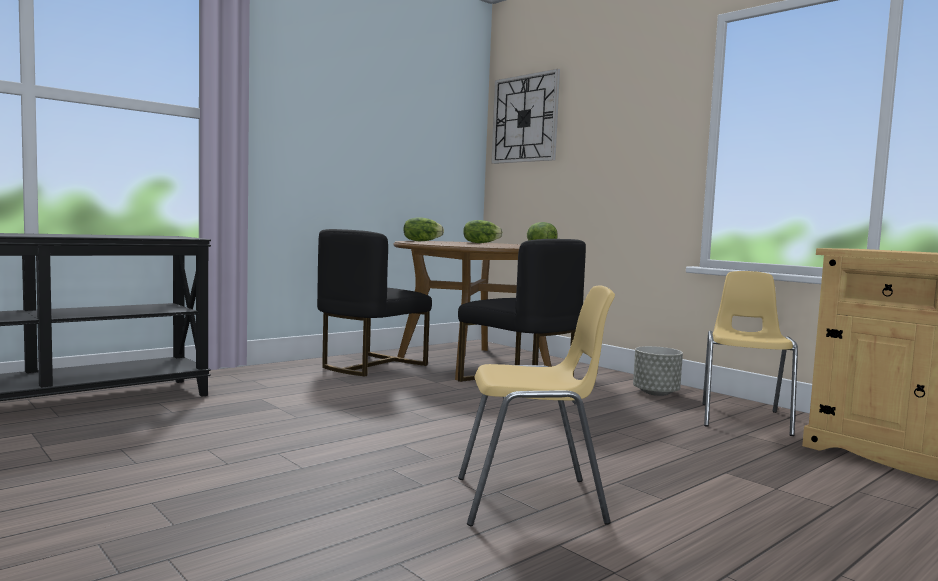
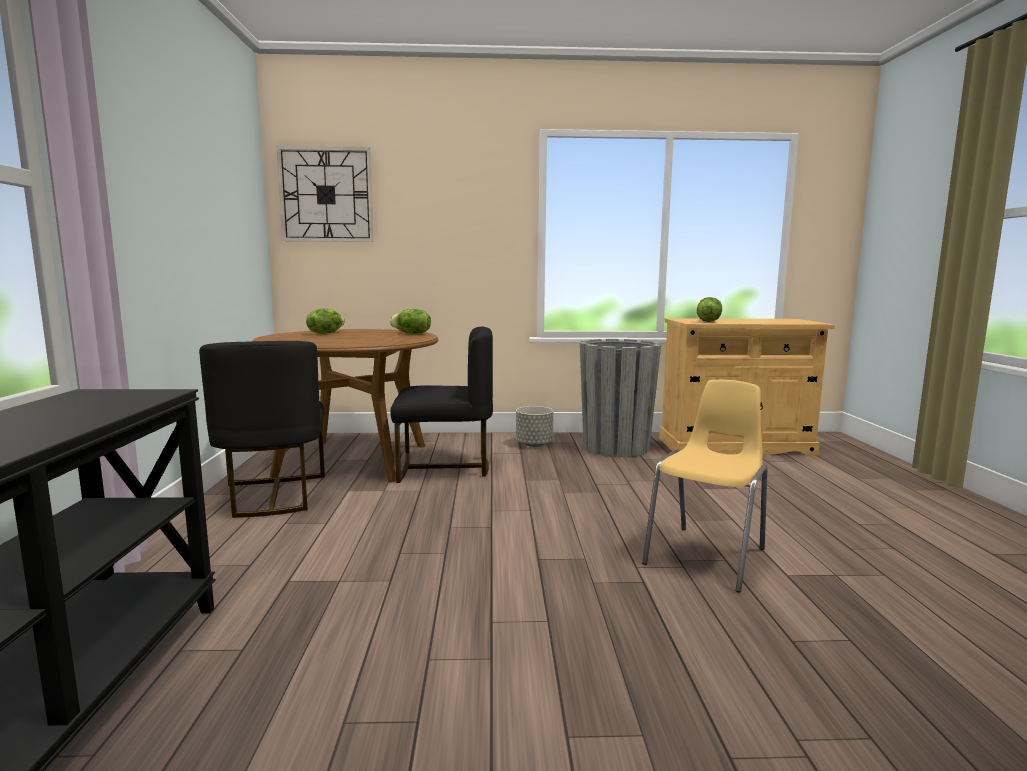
camera: 50 degrees left, 5 degrees up
(421, 241) = (278, 339): lettuce -> lettuce (708, 321)
(744, 419) = (616, 447): yellow chair -> grey planter

